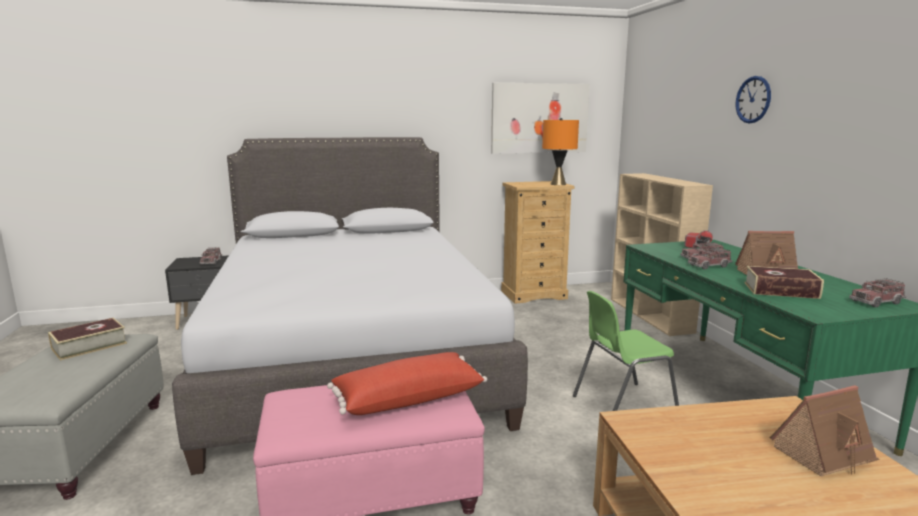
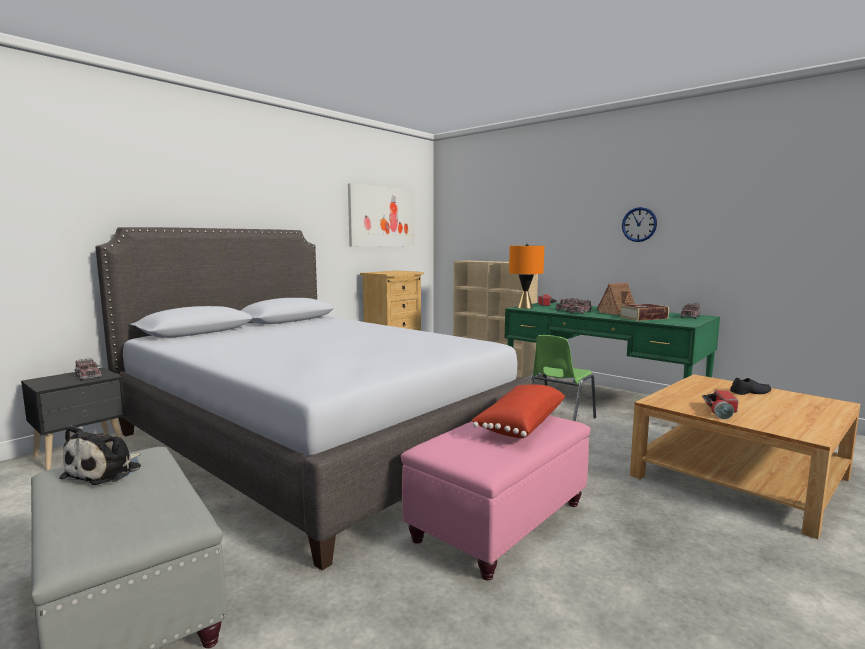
camera: 35 degrees left, 5 degrees down
(89, 346) = (106, 471): book -> plush toy
(558, 184) = (408, 271): orange table lamp -> orange table lamp (524, 307)
(689, 466) = (720, 412): none -> flashlight
(753, 99) = (565, 201): wall clock -> wall clock (639, 224)
(823, 453) = (750, 392): toy house -> black shoe

